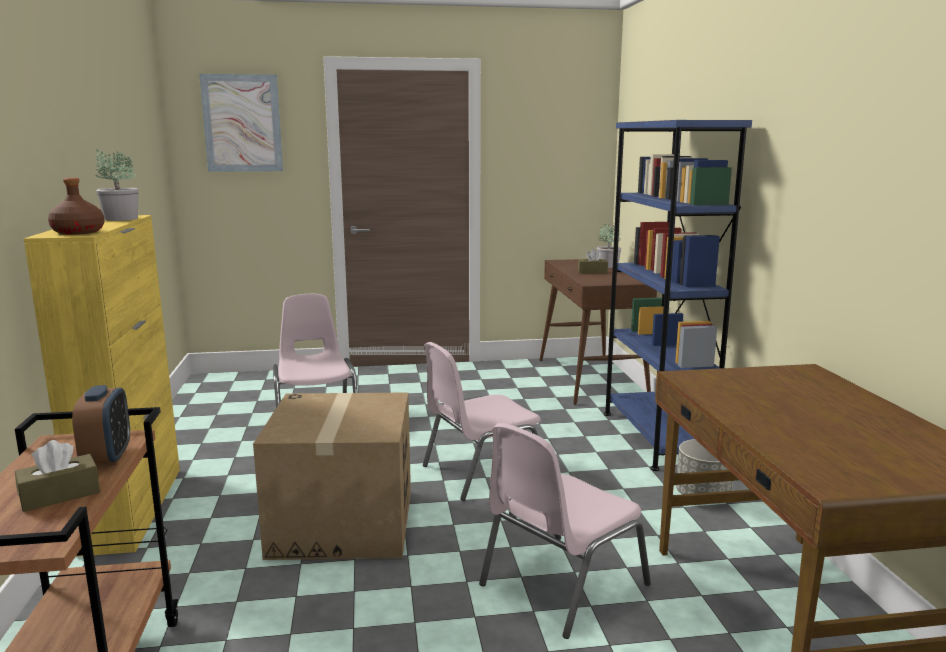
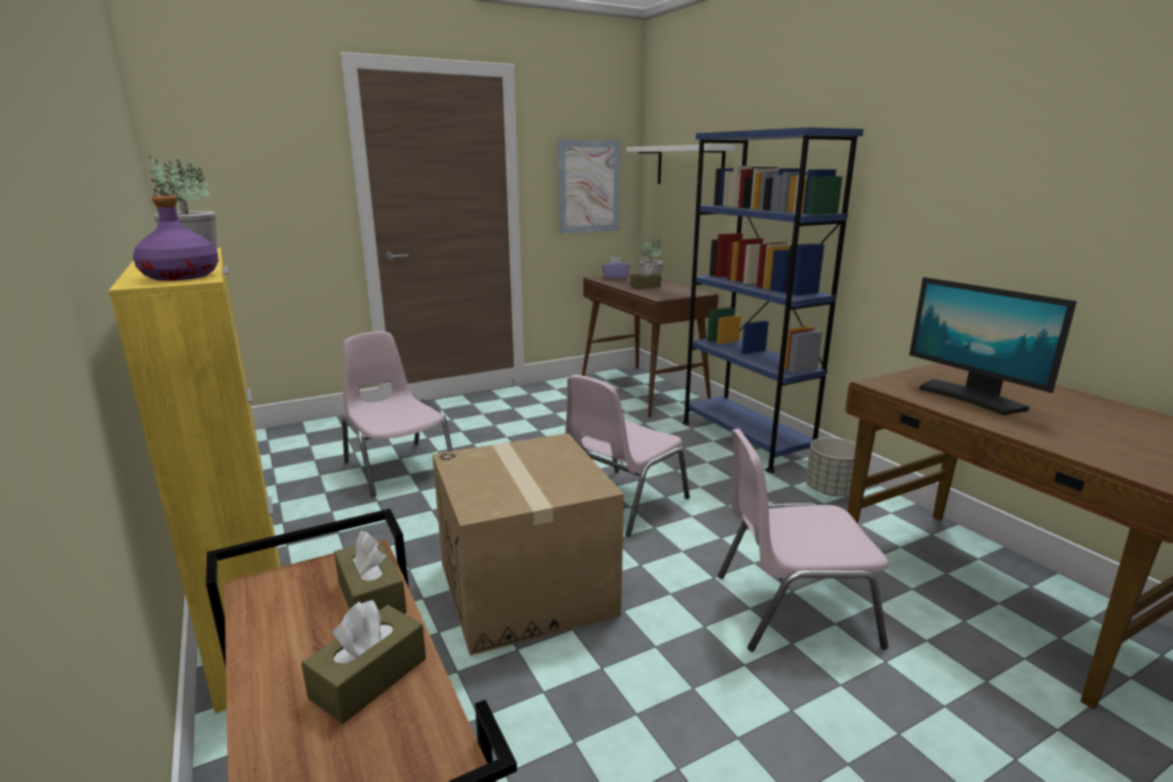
camera: 20 degrees left, 5 degrees up
(78, 232) = (181, 276): brown bottle -> purple bottle
(107, 457) = (371, 597): alarm clock -> brown tissue box
(242, 123) = (245, 132): picture -> picture (589, 186)
(560, 585) = (791, 608): pink chair -> pink chair turned 60 degrees clockwise
(576, 261) = (615, 277): none -> purple tissue box
(645, 152) = (689, 166): none -> white shelf
(758, 397) = (971, 397): none -> monitor

